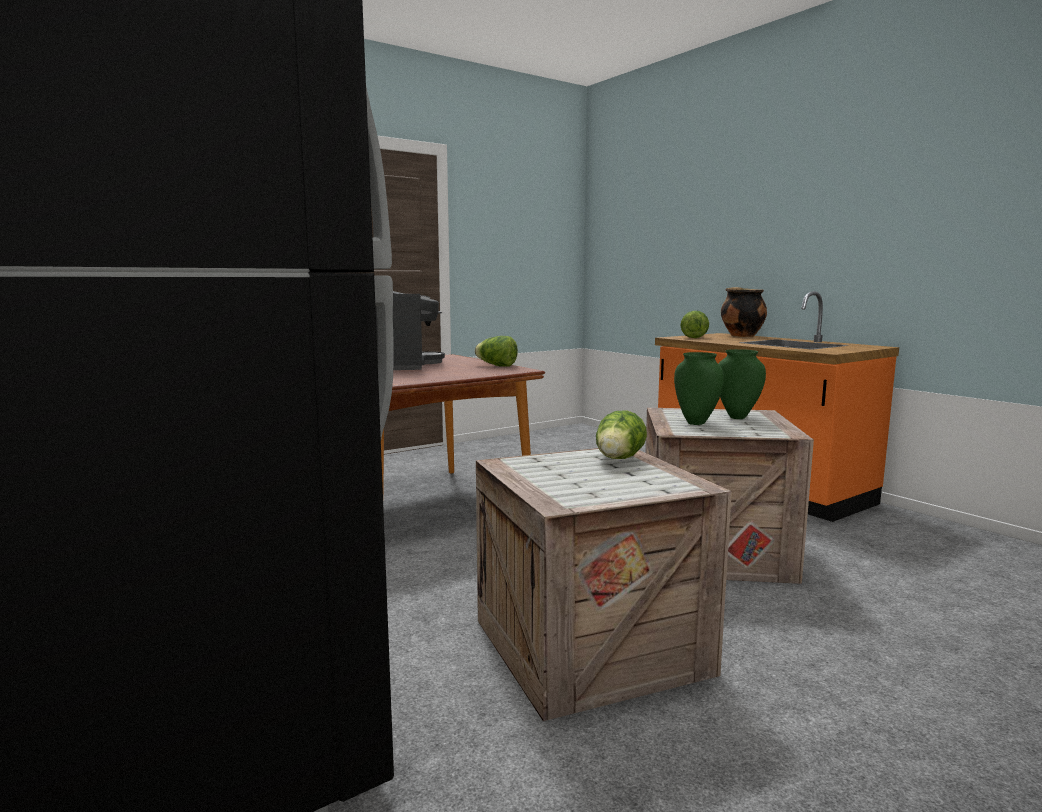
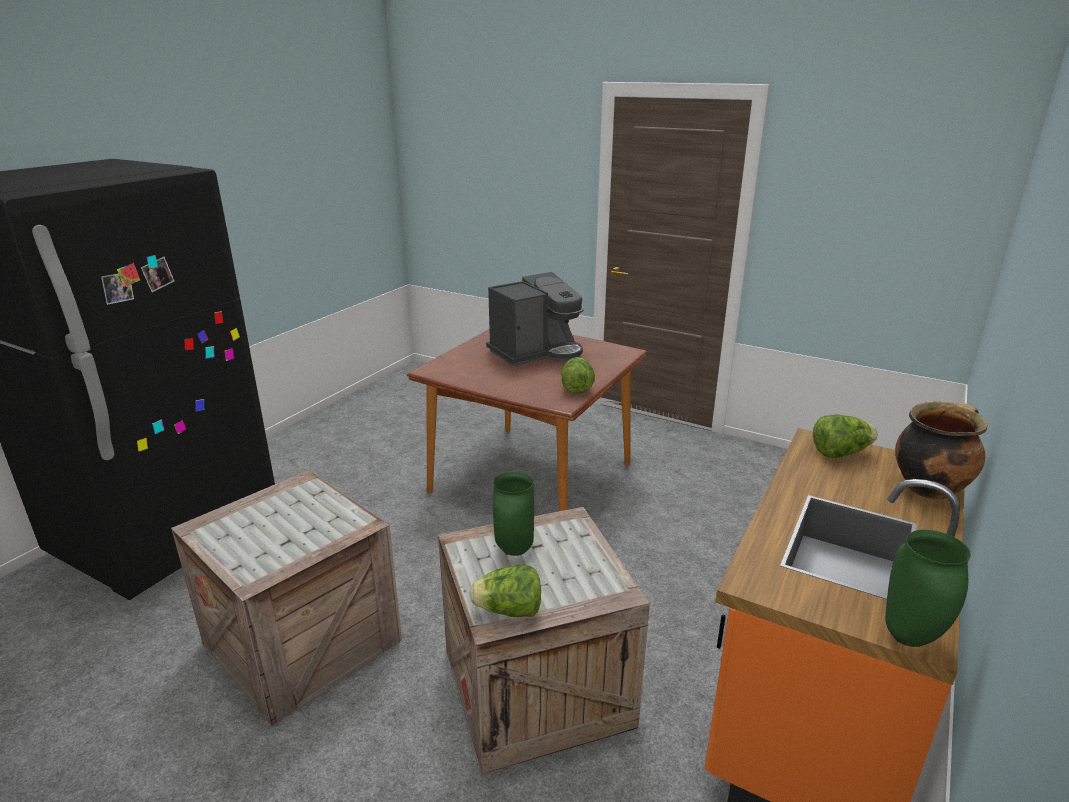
camera: 65 degrees right, 15 degrees up
(618, 460) = (328, 529): lettuce -> lettuce (509, 611)
(737, 417) = (570, 576): green vase -> green vase (911, 638)

